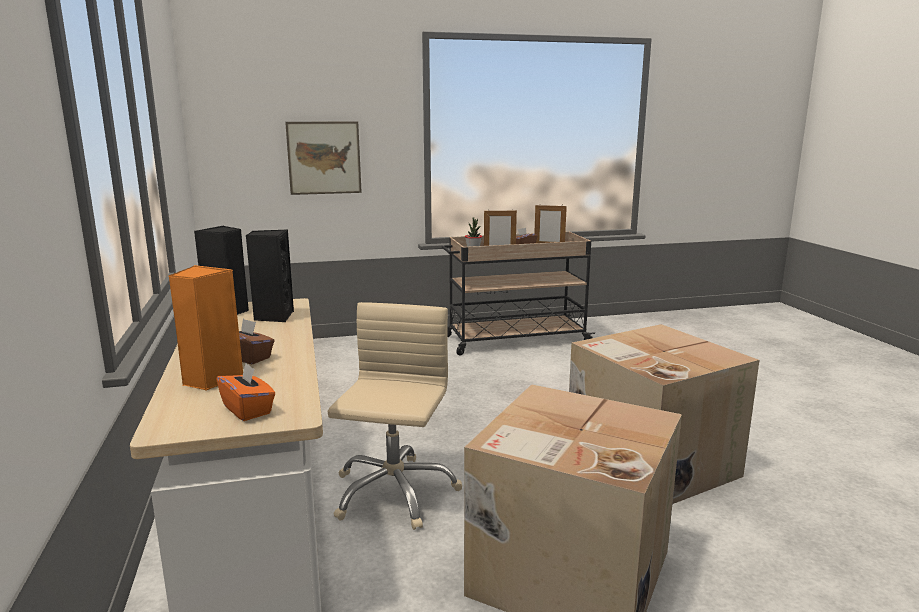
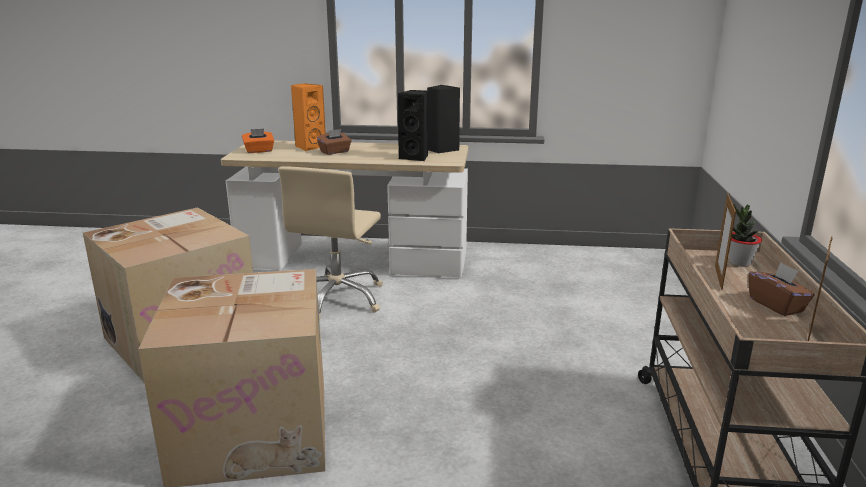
camera: 110 degrees right, 5 degrees up
(324, 158) = (768, 68): picture -> none
(393, 492) = (338, 299): beige office chair -> beige office chair turned 75 degrees clockwise

